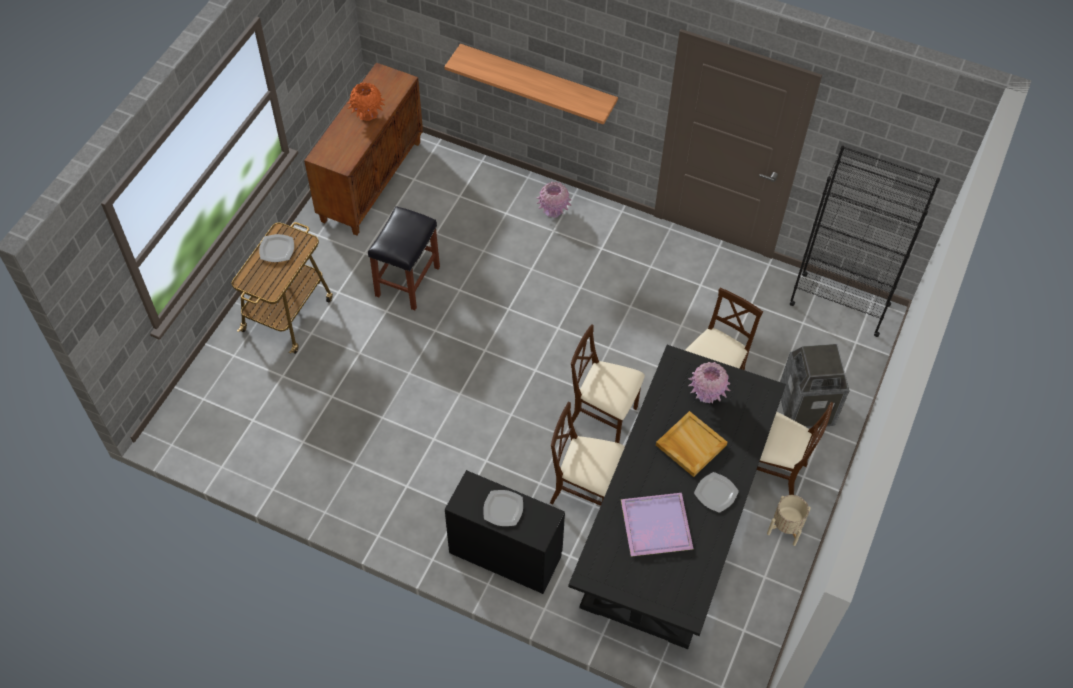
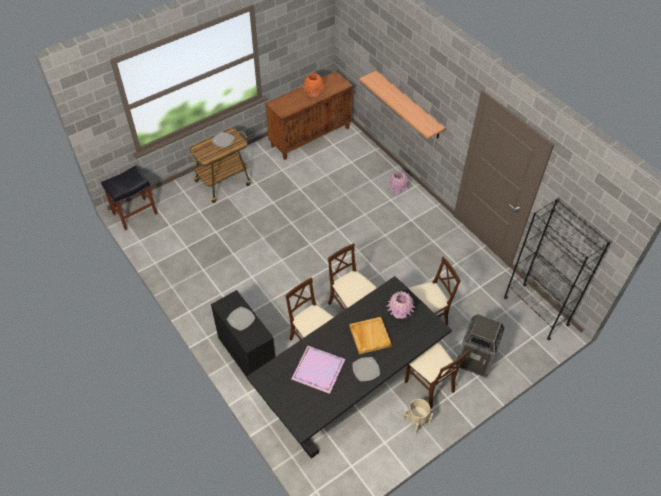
camera: 30 degrees right, 5 degrees down
(407, 280) = (294, 192): black stool -> black stool (135, 213)

